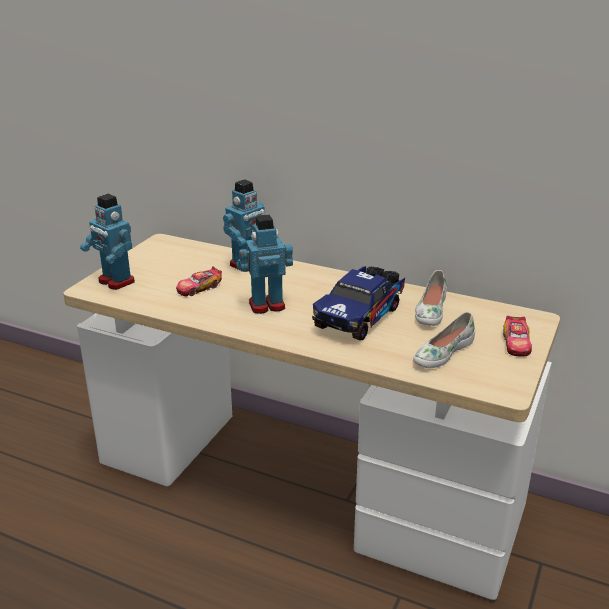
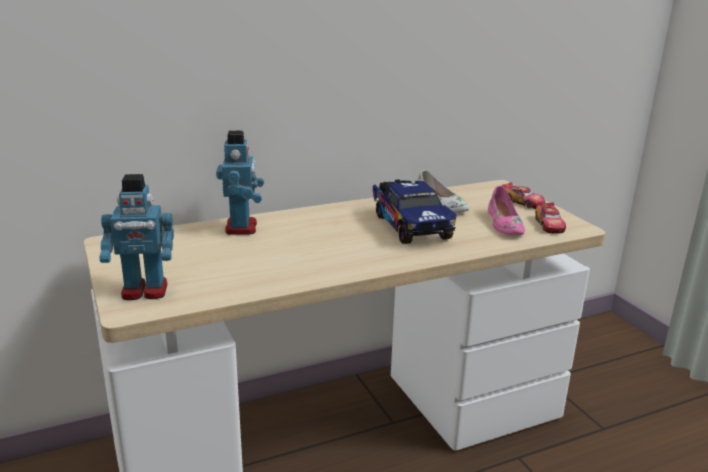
camera: 50 degrees left, 5 degrees down
(198, 288) = (243, 261): toy car -> toy car (549, 225)
(266, 305) = (330, 247): toy robot -> none
(442, 352) = (503, 224): white shoe -> pink shoe

